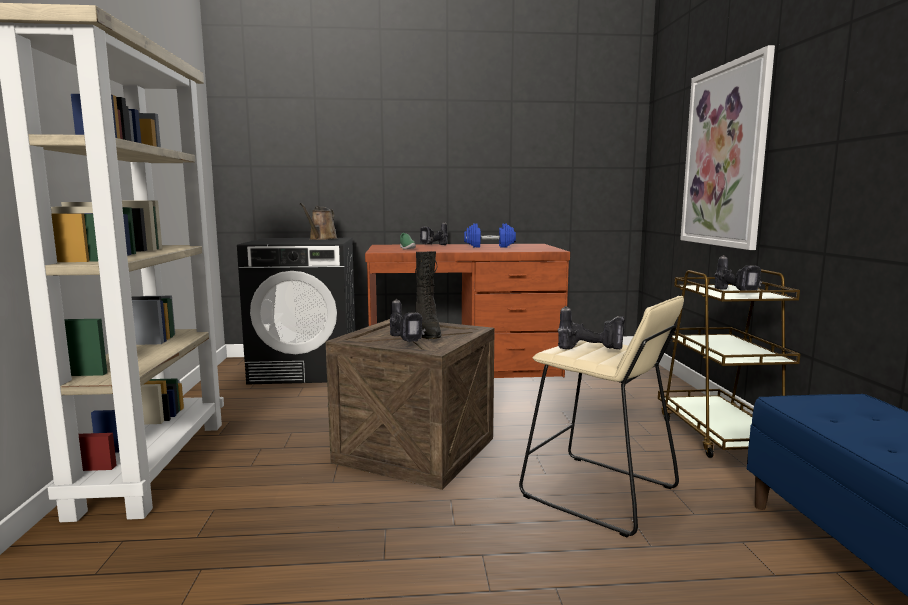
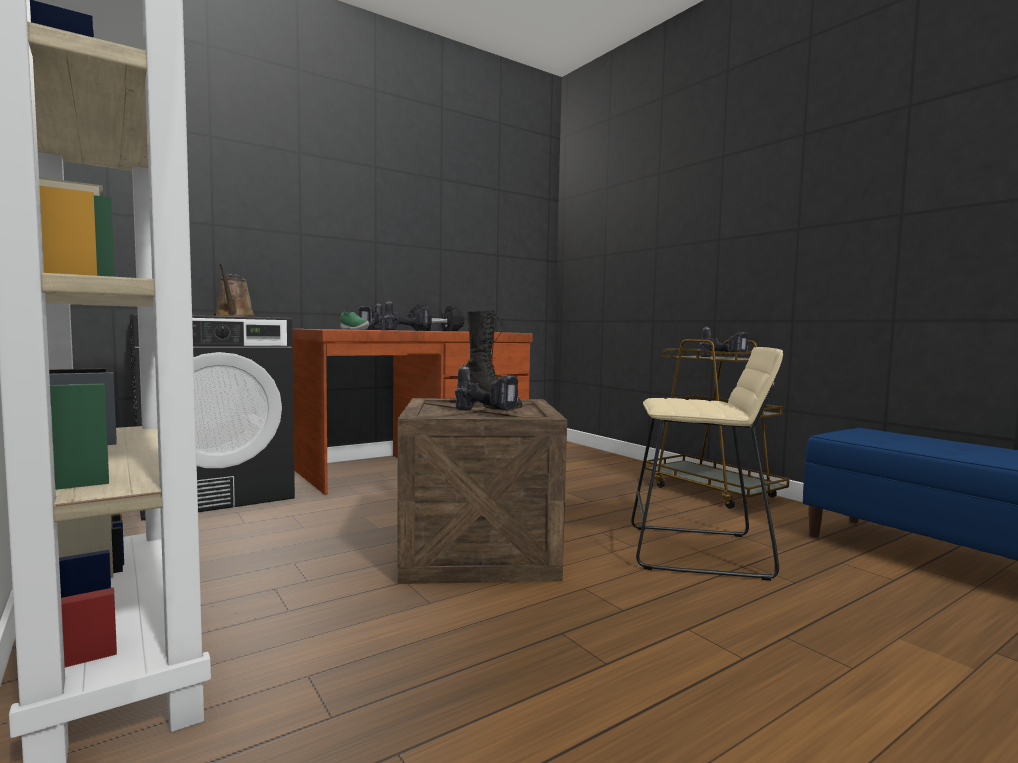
camera: 30 degrees left, 5 degrees down
(489, 246) = (436, 330): blue dumbbell -> black dumbbell
(592, 350) = (693, 403): power drill -> power drill (408, 330)
(724, 156) = (667, 245): picture -> none

